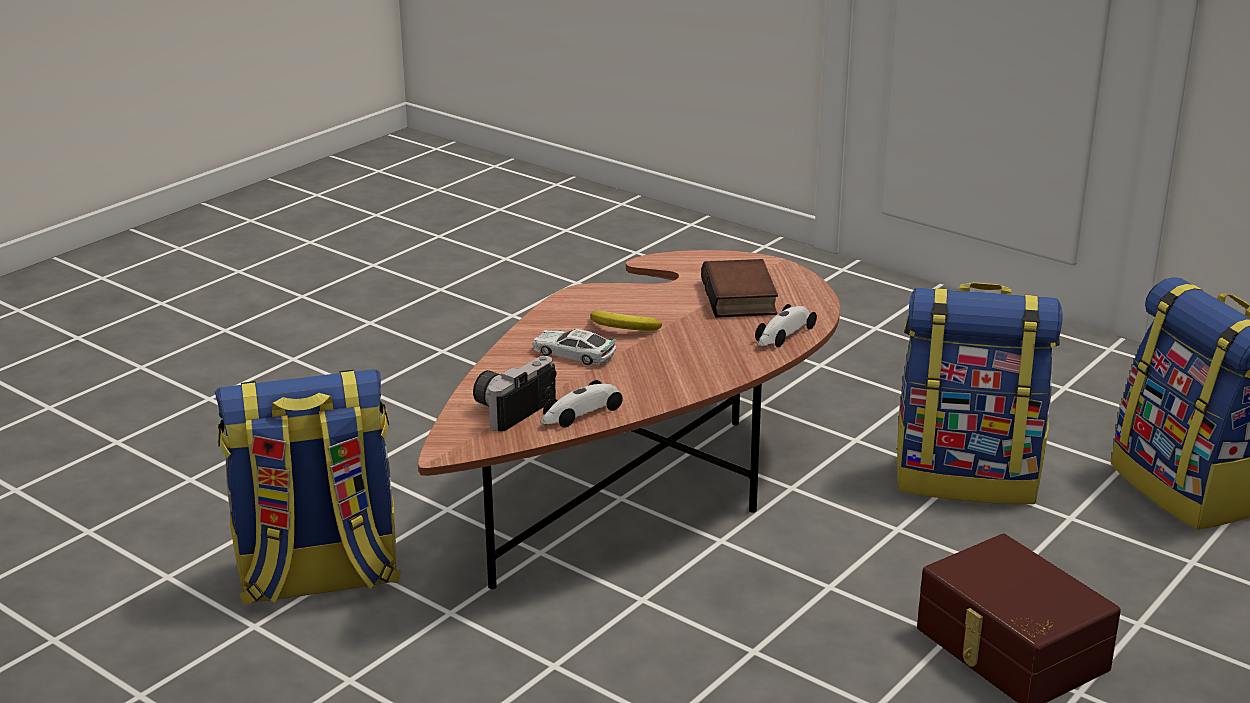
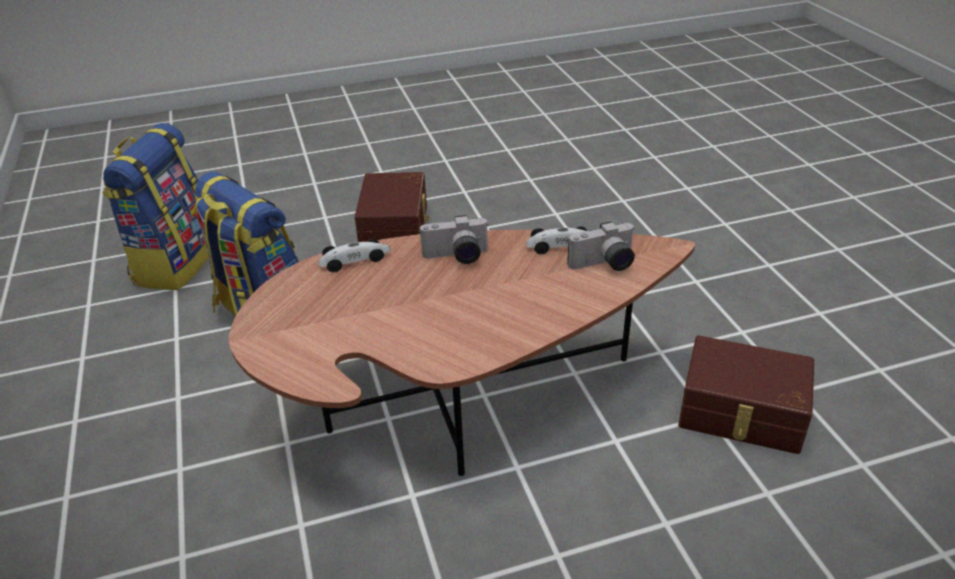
camera: 145 degrees left, 10 degrees up
(318, 578) = (741, 413): backpack -> brown storage box
(574, 354) = (518, 297): toy car -> none
(622, 329) = (456, 309): banana -> none
(683, 367) = (456, 257): none -> camera
(742, 298) = (330, 306): book -> none

